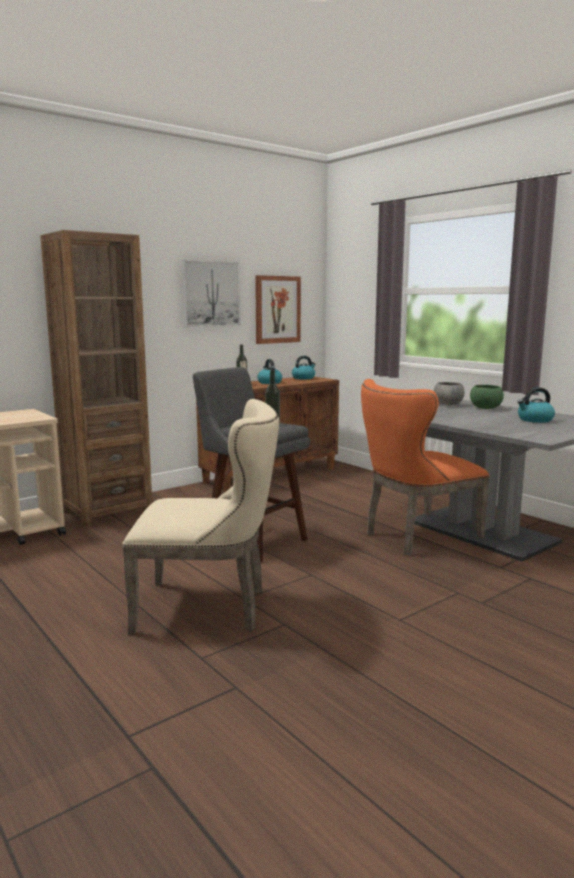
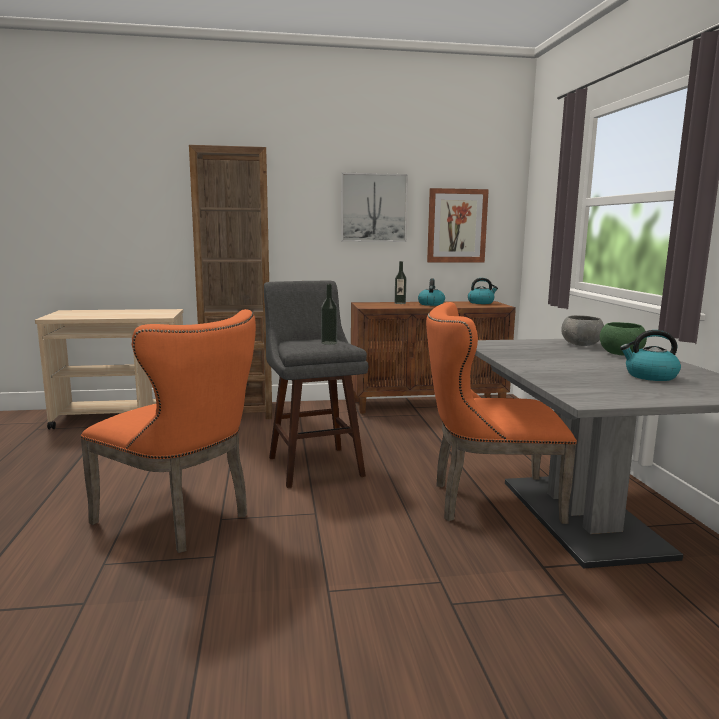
camera: 30 degrees right, 0 degrees up
(210, 608) = (181, 519): beige chair -> orange chair

